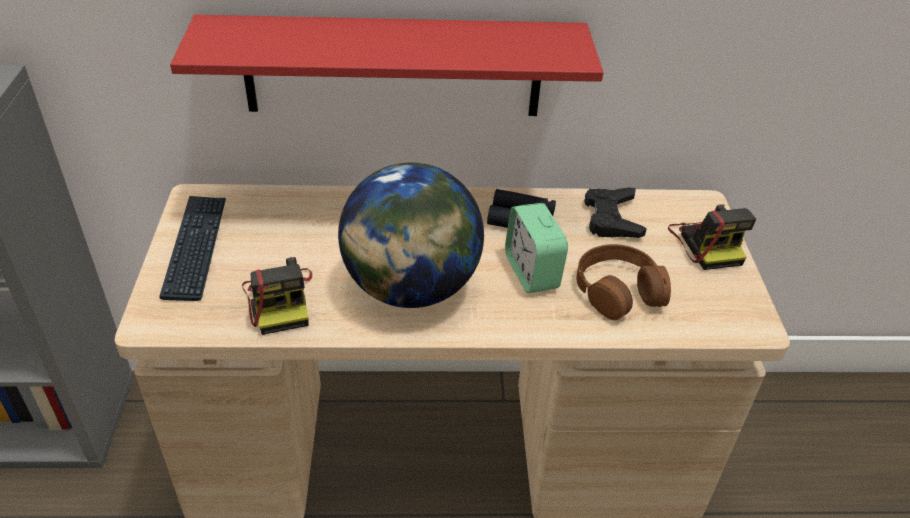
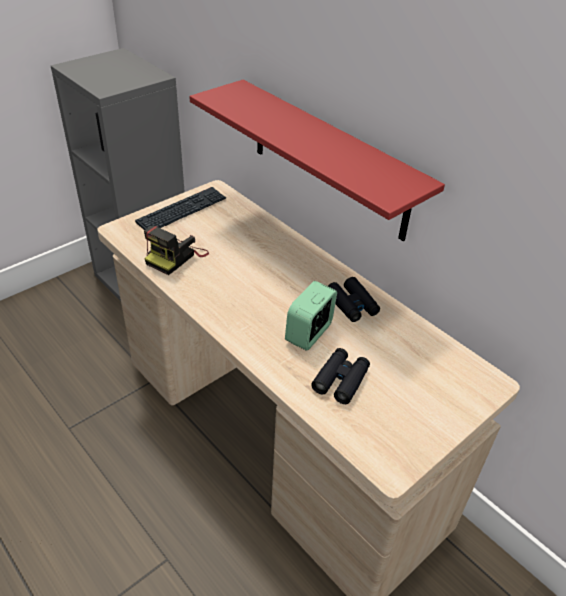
camera: 50 degrees right, 0 degrees up
(411, 288) = (237, 294): globe -> none
(612, 218) = (408, 344): black game controller -> none
(618, 290) = (341, 380): brown headphones -> black binoculars
(707, 243) = (448, 403): camera -> none

